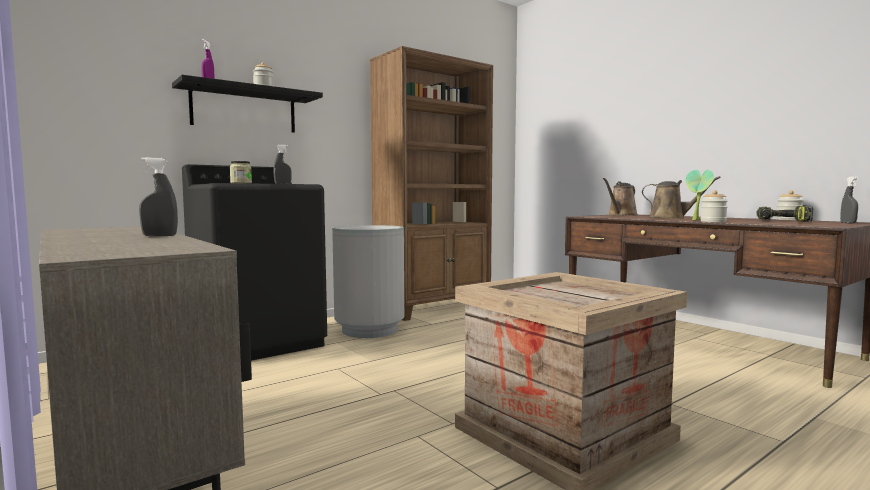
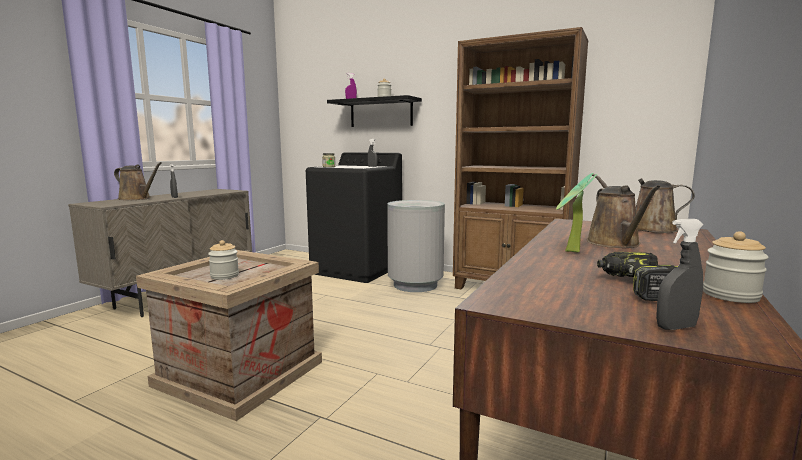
camera: 65 degrees right, 5 degrees up
(104, 243) = (137, 198): none -> brown watering can
(713, 221) = (534, 257): jar -> jar (224, 276)

